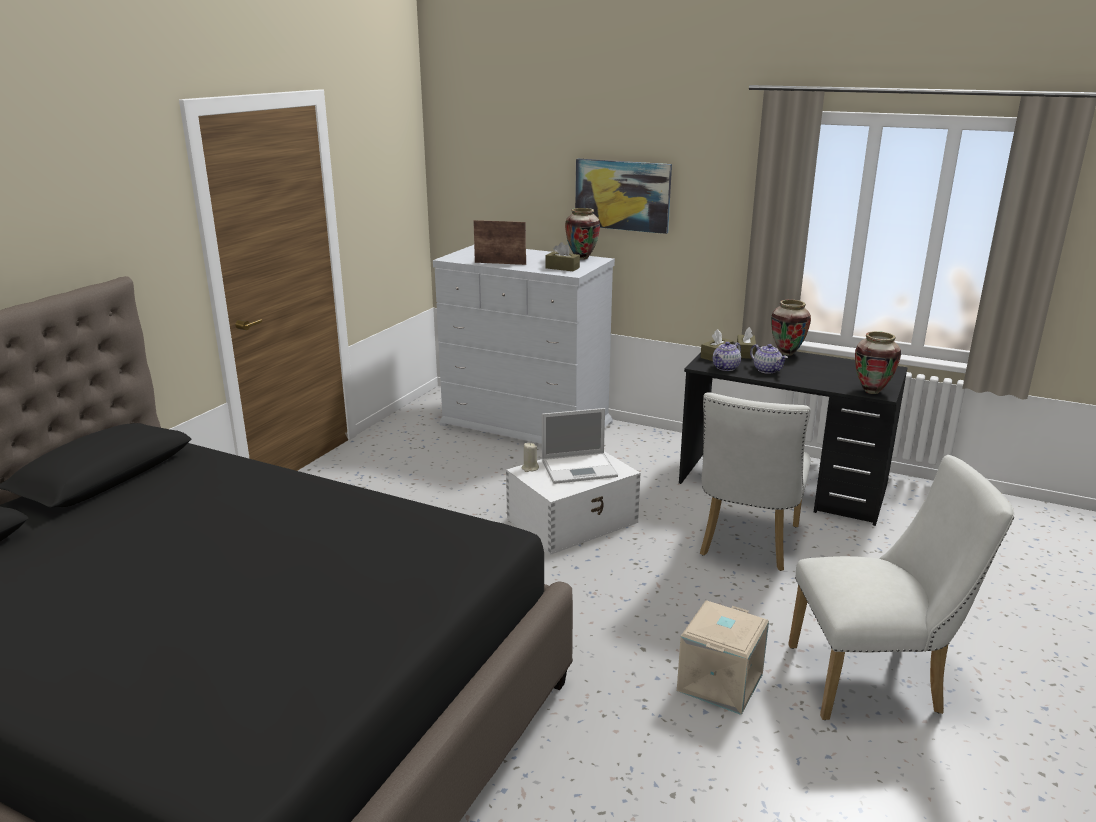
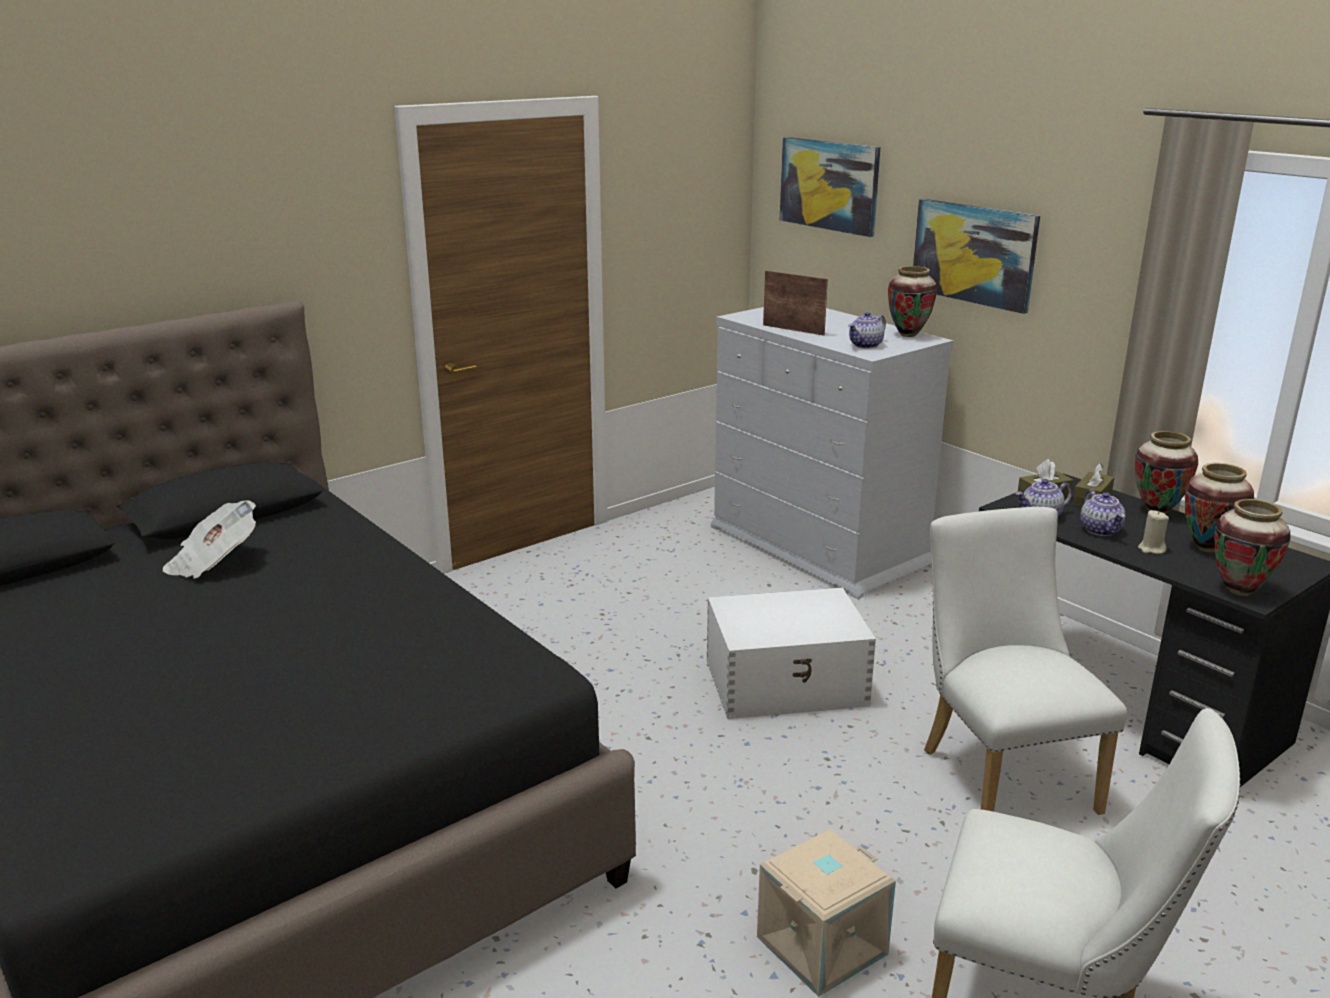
camera: 25 degrees right, 0 degrees up
(134, 516) = (214, 562): none -> newspaper
(496, 154) = (829, 185): none -> picture
(530, 468) = (737, 602): beige candle -> beige candle (1151, 549)
(562, 268) = (866, 345): brown tissue box -> teapot
(580, 468) = (801, 616): laptop -> none
(746, 544) = (1000, 774): white chair -> white chair turned 120 degrees clockwise
(833, 370) = (1207, 548): none -> vase

